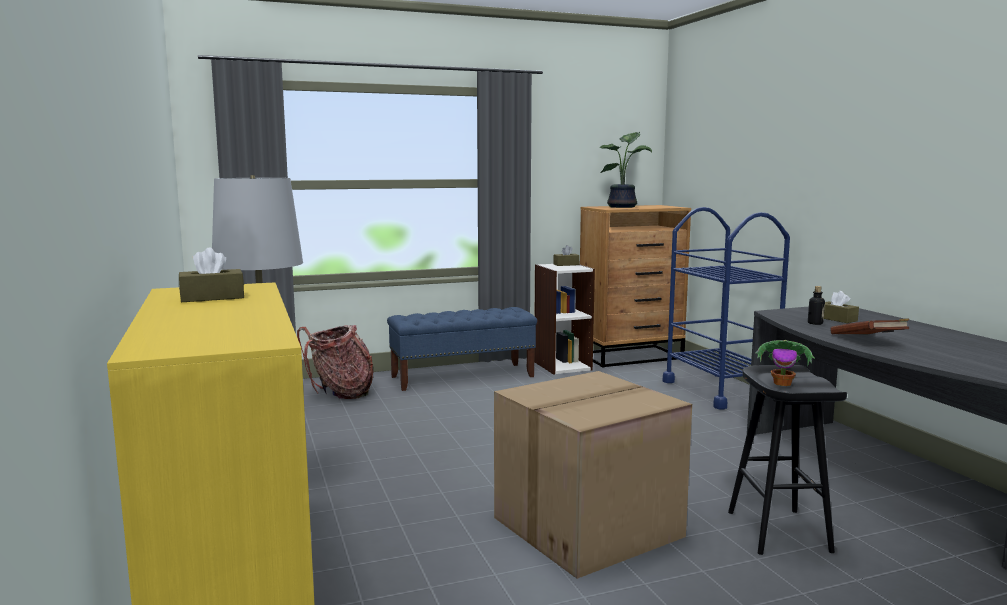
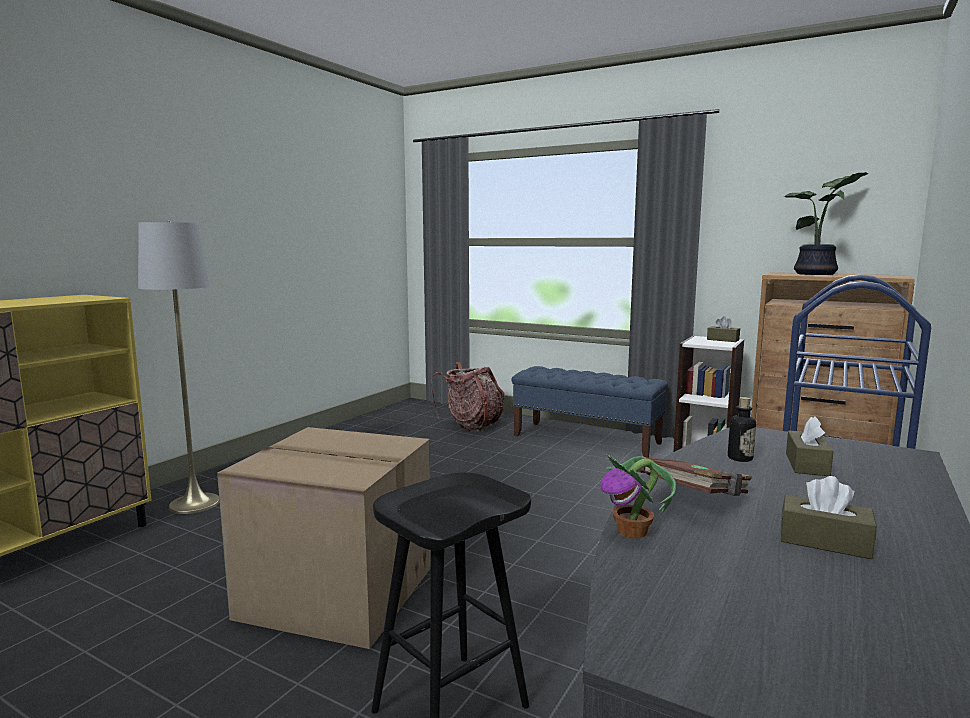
camera: 50 degrees right, 0 degrees up
(212, 297) = (47, 300): brown tissue box -> brown tissue box (824, 541)
(783, 383) = (424, 501): potted plant -> potted plant (633, 532)

